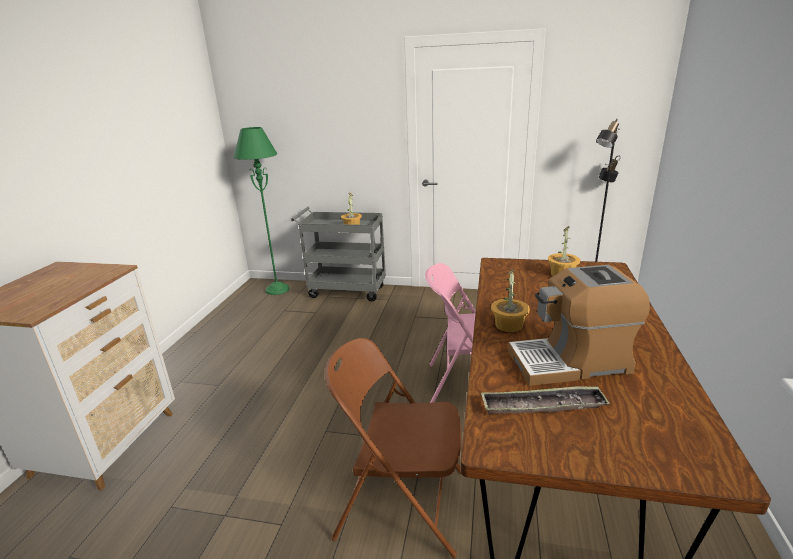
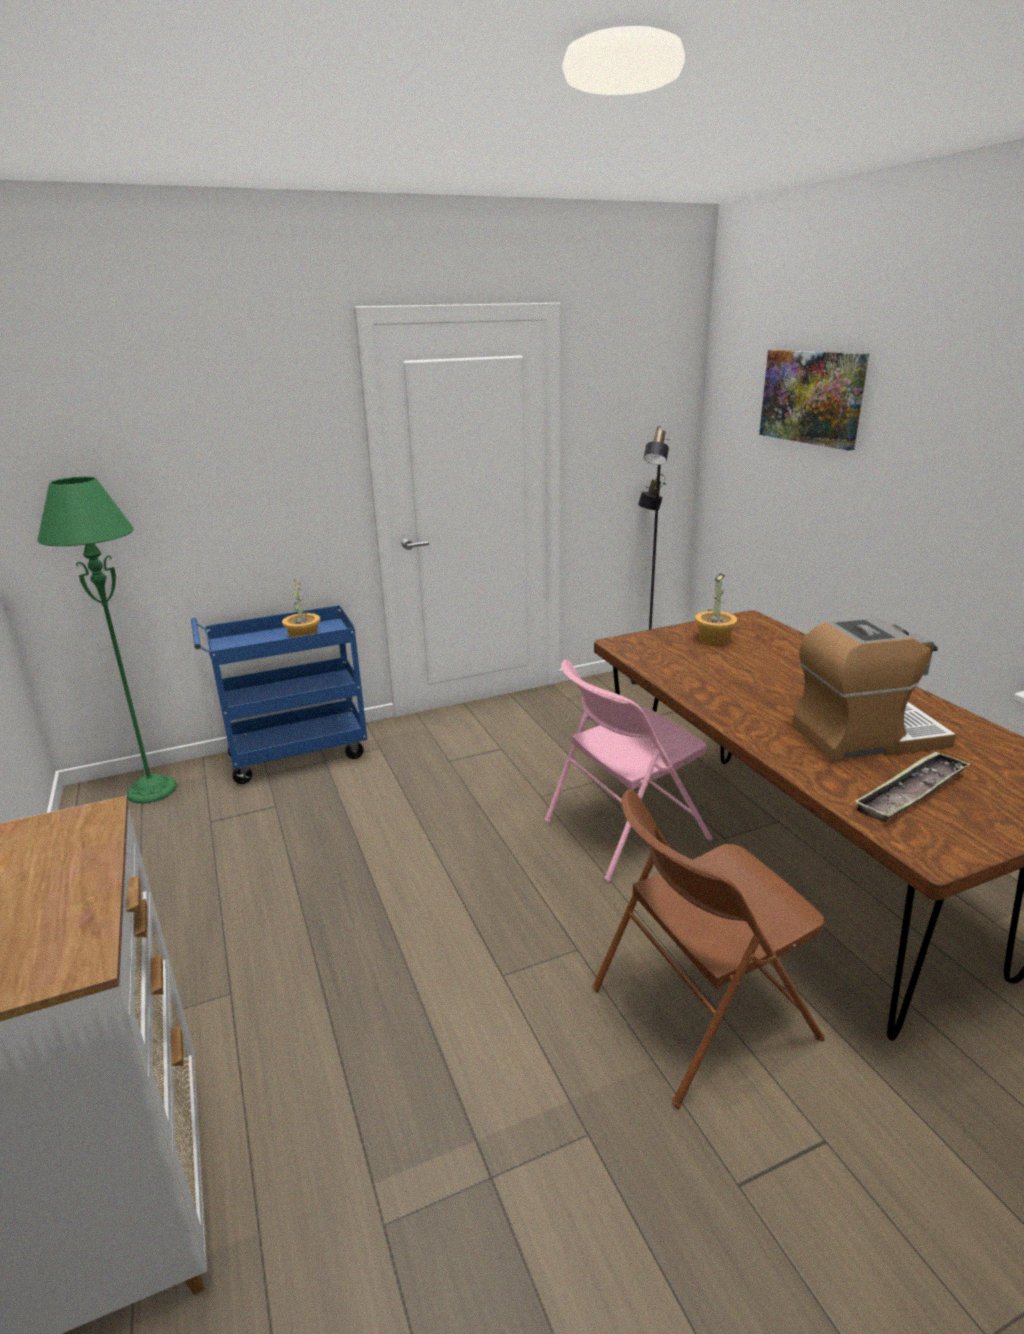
camera: 35 degrees left, 0 degrees up
(345, 293) = (294, 758): grey cart -> blue cart
(509, 325) = (752, 716): potted plant -> none
(570, 362) = (866, 736): coffee machine -> coffee machine turned 150 degrees counterclockwise
(720, 97) = (812, 397): none -> picture

